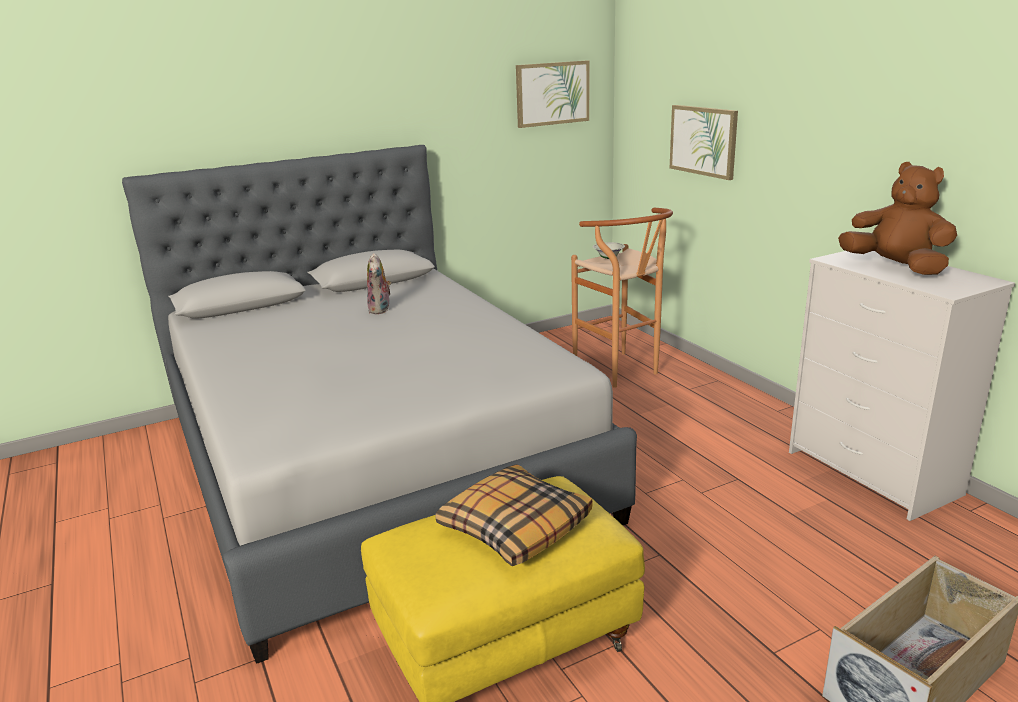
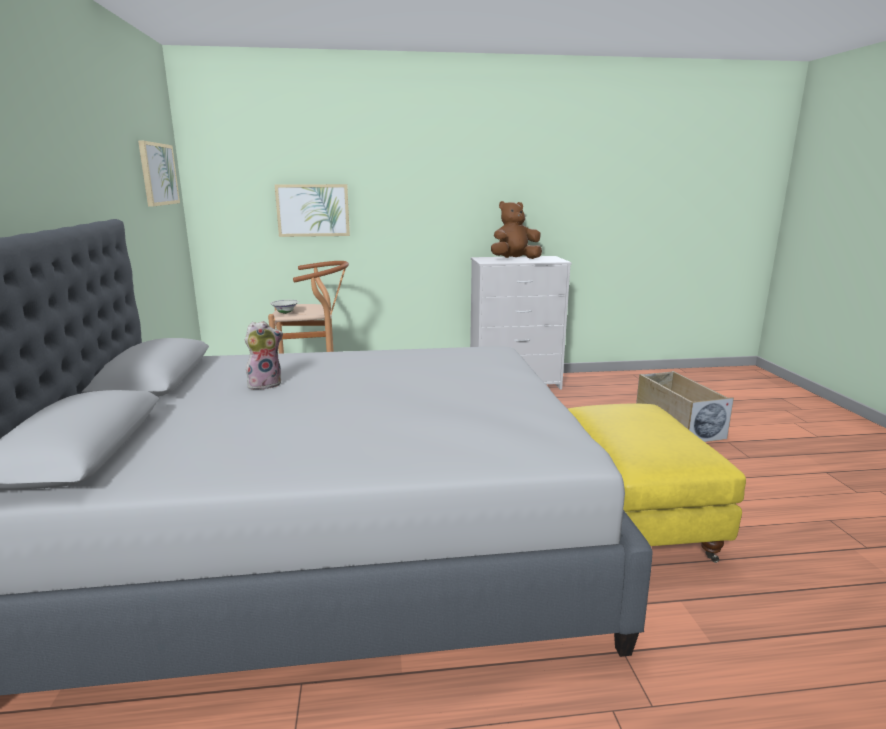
camera: 70 degrees left, 5 degrees down
(381, 310) = (265, 384): plush toy -> plush toy turned 45 degrees counterclockwise
(514, 526) = (641, 423): pillow -> none

